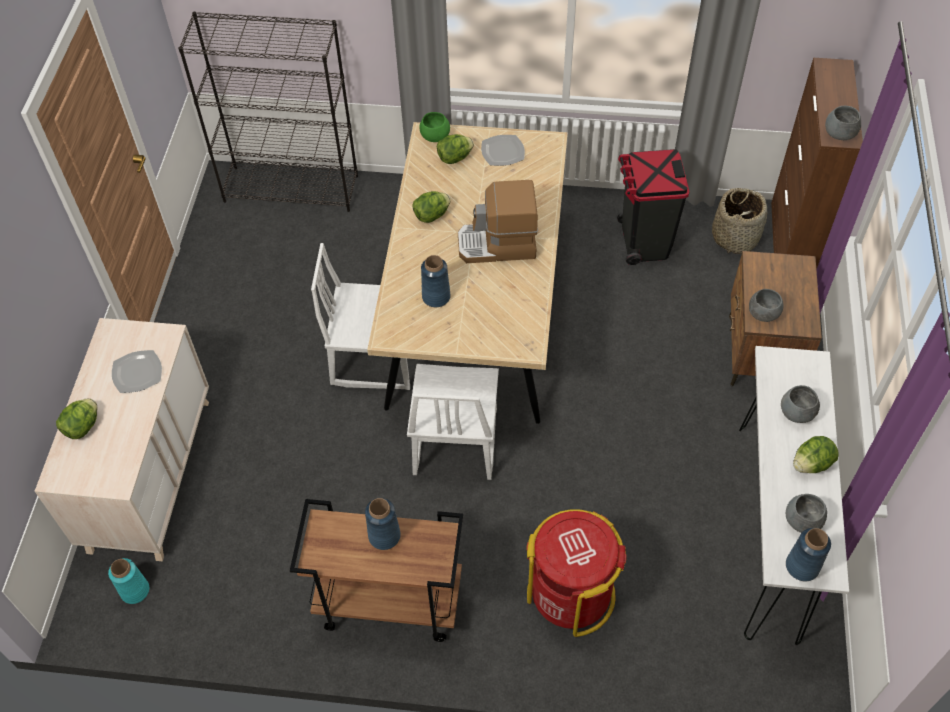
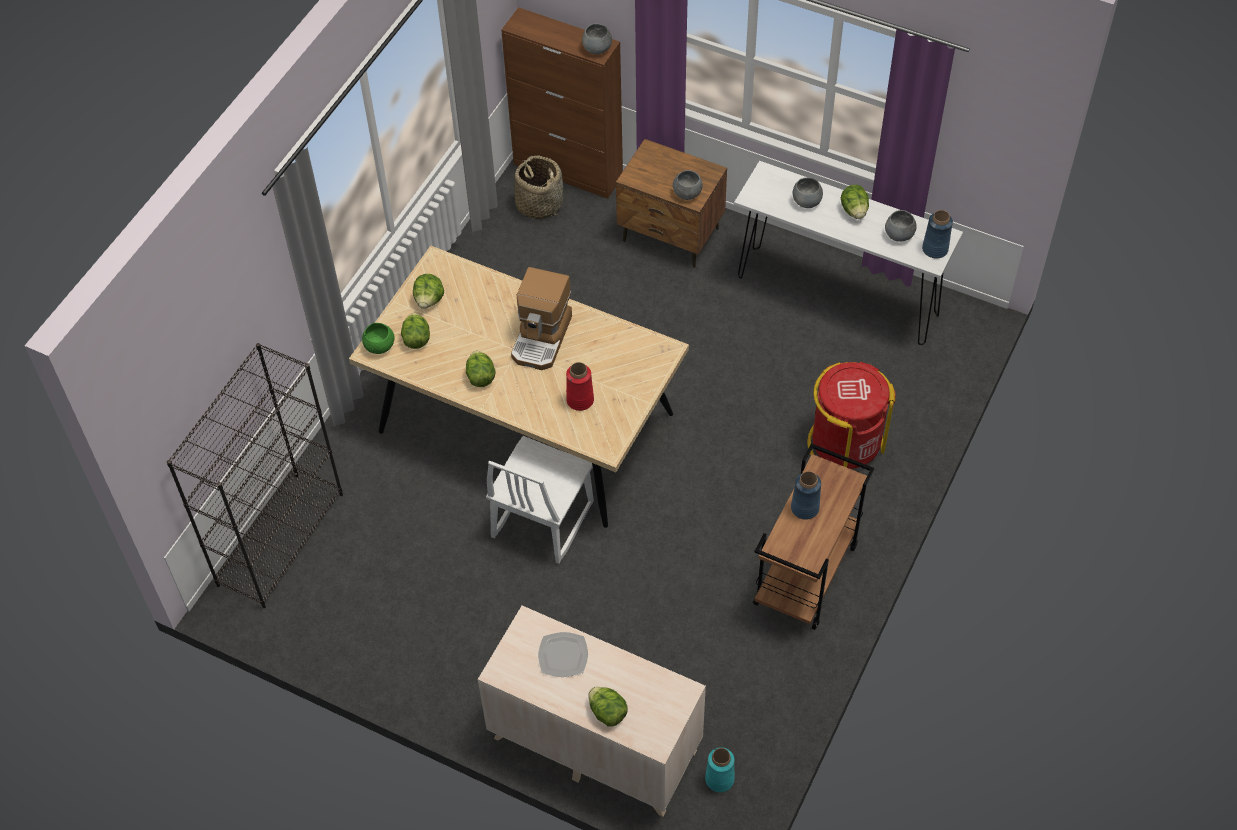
camera: 70 degrees left, 0 degrees up
(436, 297) = (580, 400): blue vase -> red vase
(454, 442) = (665, 483): white chair -> none
(503, 152) = (429, 300): plate -> lettuce
(643, 242) = (511, 270): black trash can -> none

